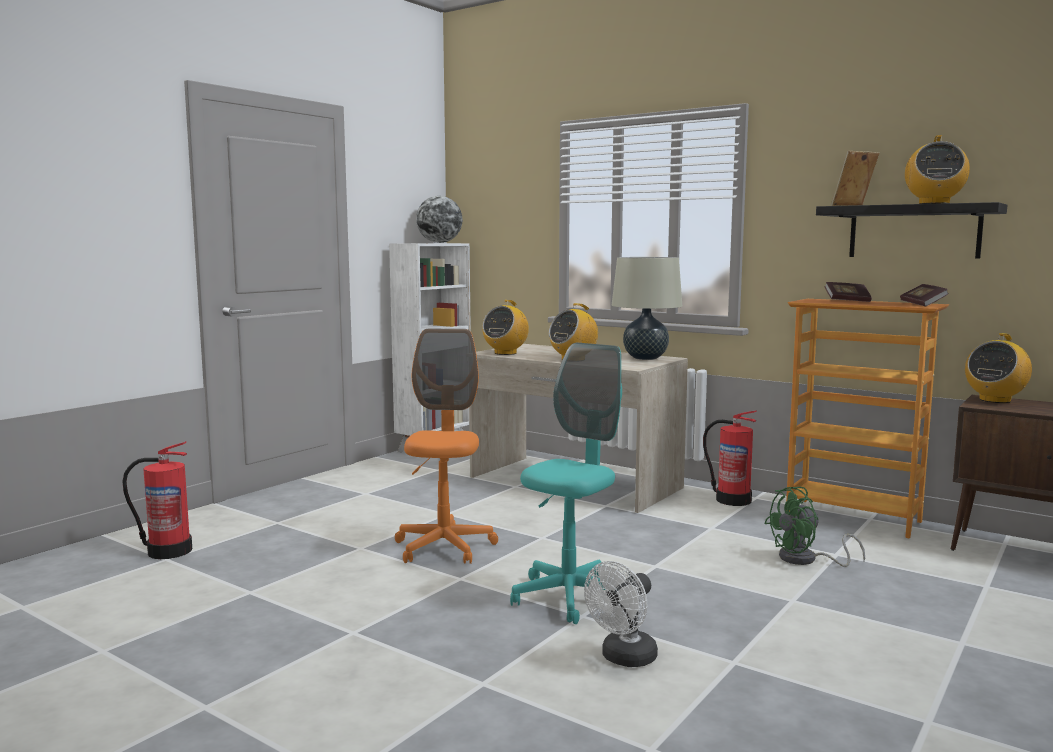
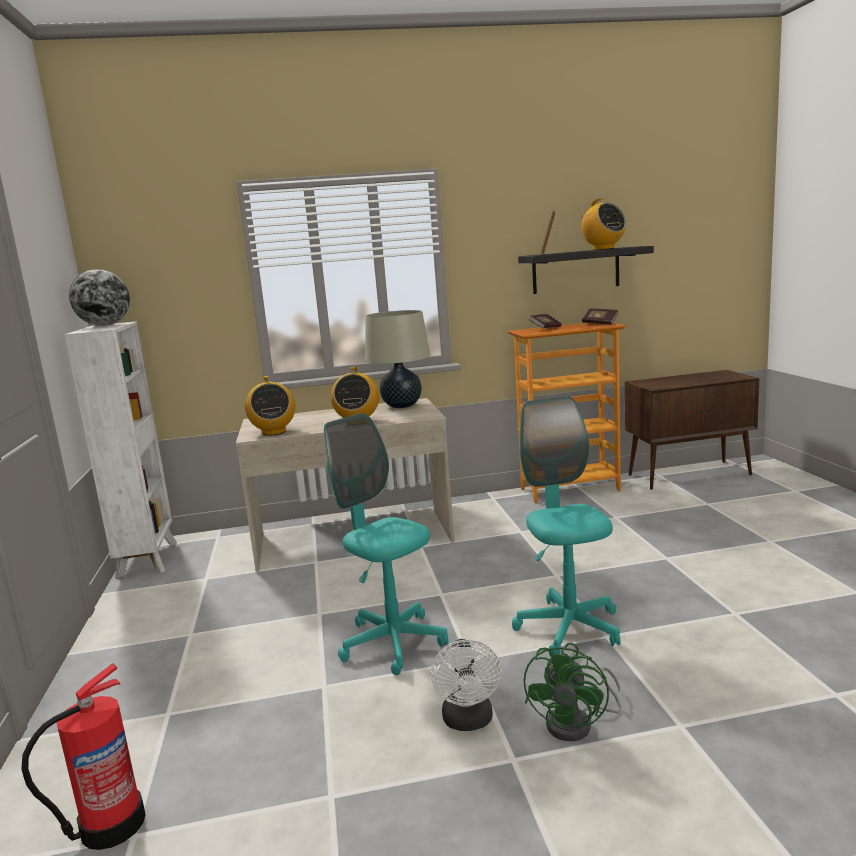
camera: 45 degrees left, 5 degrees up
(444, 547) = (393, 643): orange office chair -> turquoise office chair
(624, 659) = (694, 649): white fan -> white fan (469, 722)
(732, 500) = (484, 506): fire extinguisher -> none
(806, 560) = (613, 528): green fan -> green fan (578, 724)
(994, 400) = (647, 382): radio -> none

